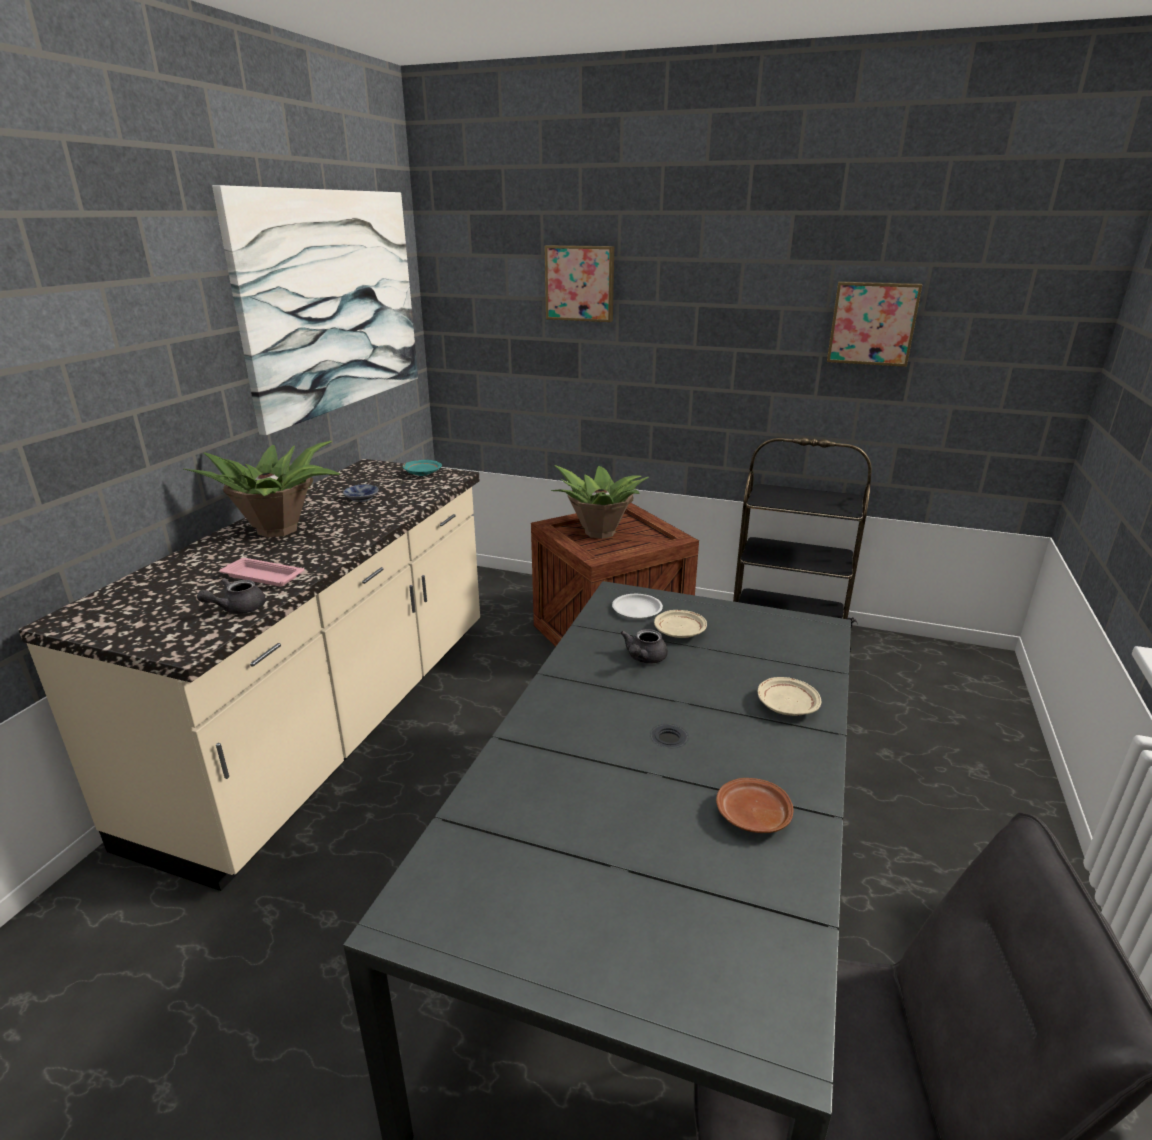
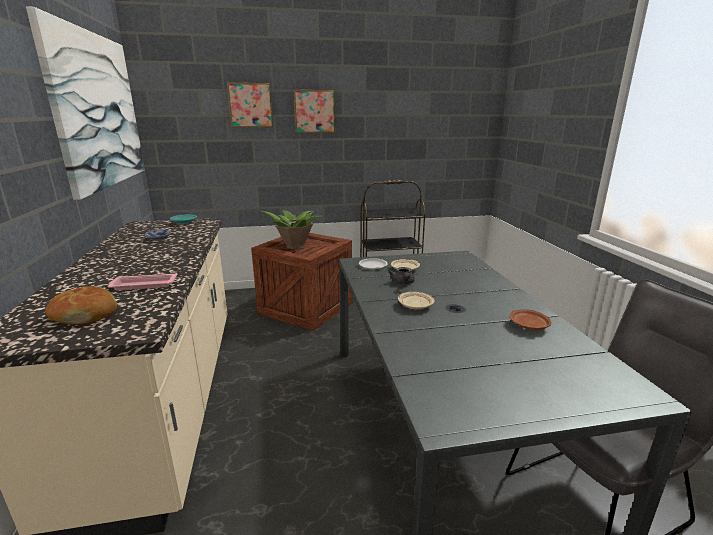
camera: 30 degrees left, 5 degrees down
(168, 605) = (85, 314): none -> bread
(237, 609) = (150, 304): grey teapot -> none
(279, 529) = (118, 261): potted plant -> none
(786, 705) = (486, 284): beige plate -> beige plate (415, 306)
(872, 323) = (408, 121): picture -> picture (314, 111)

